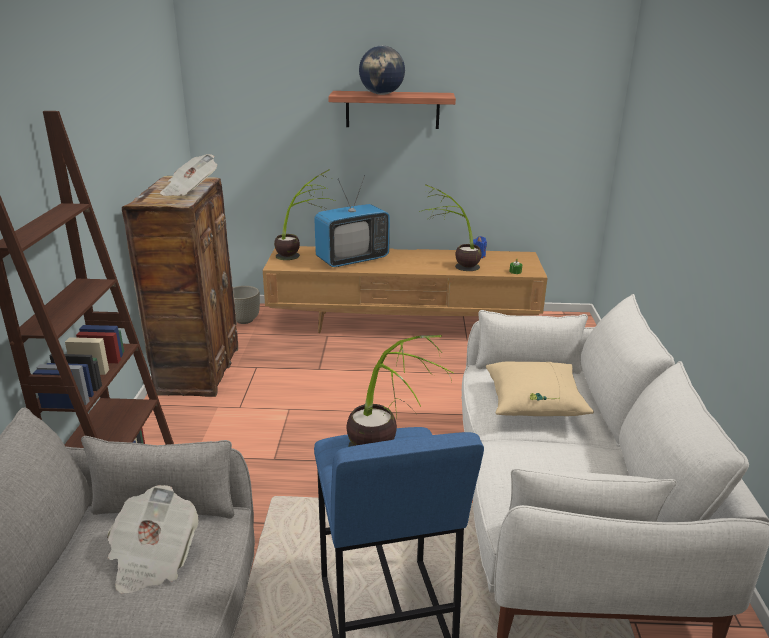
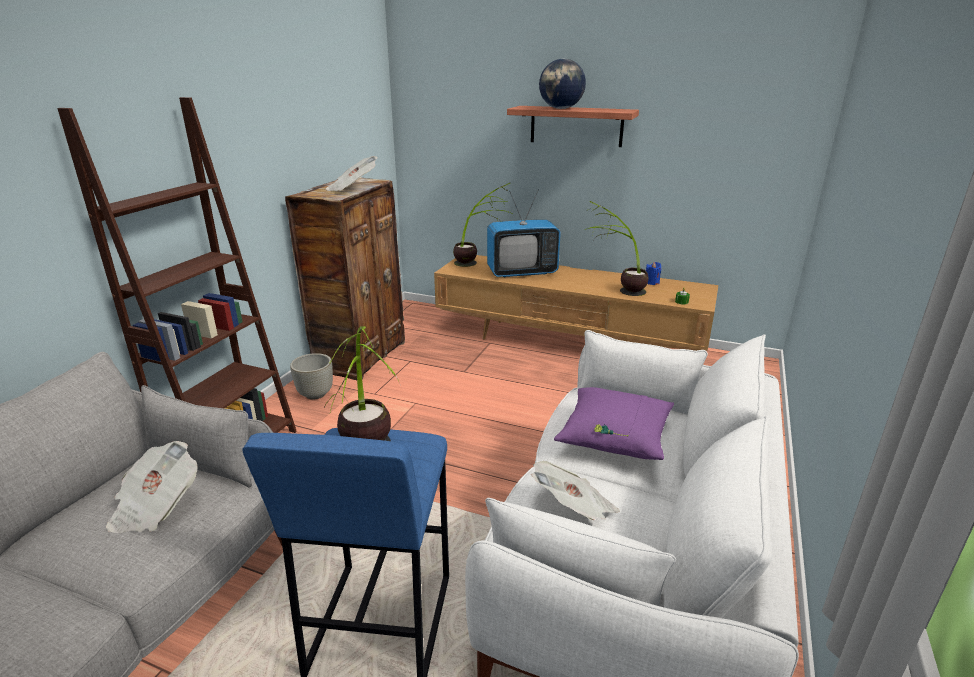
camera: 20 degrees right, 0 degrees up
(244, 320) = (425, 319): grey planter -> grey planter (315, 394)
(533, 403) = (614, 437): beige pillow -> purple pillow
(541, 469) = (574, 509): none -> newspaper

